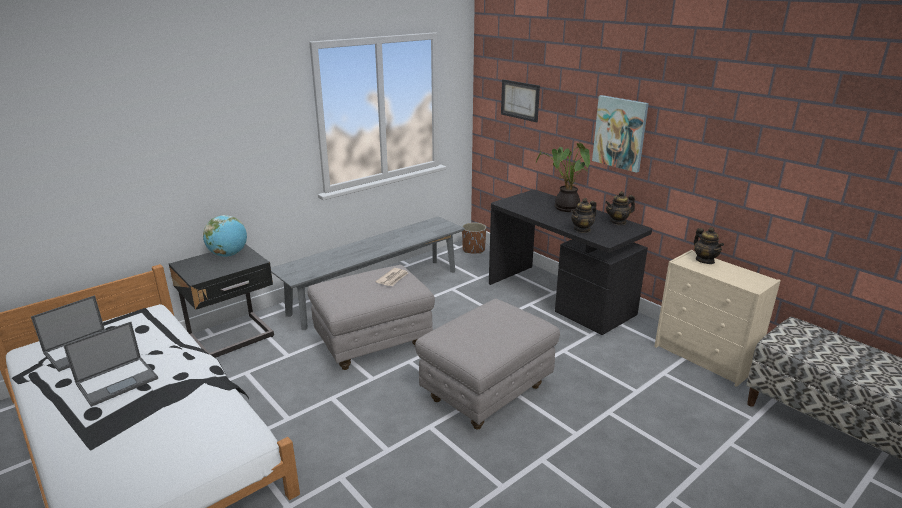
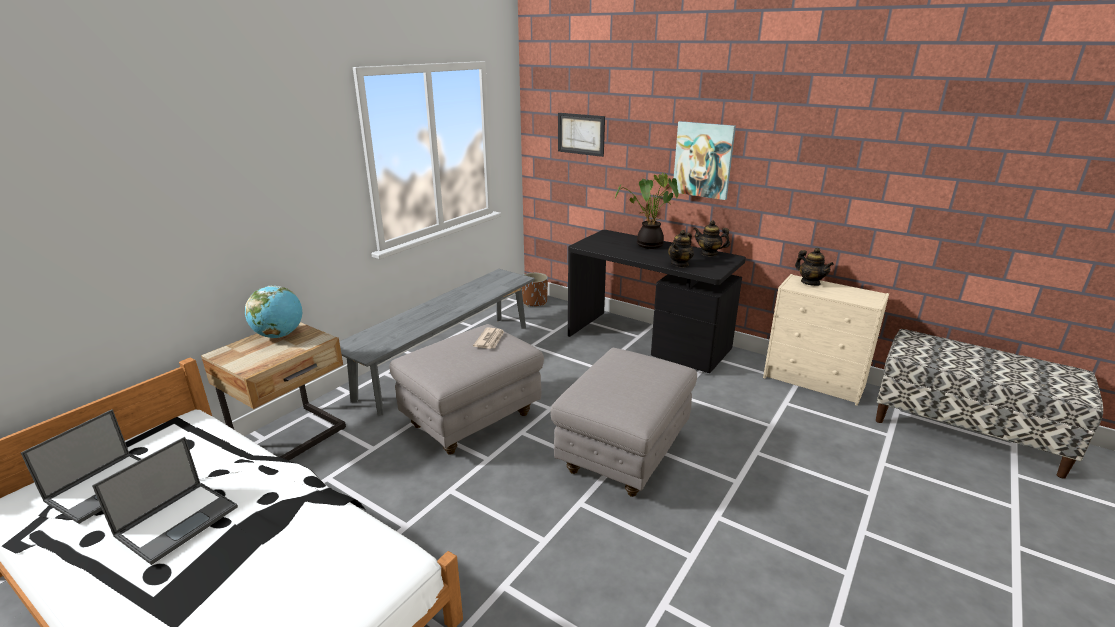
camera: 15 degrees left, 0 degrees up
(233, 338) = (293, 438): black nightstand -> beige nightstand
(618, 222) = (709, 253): teapot -> teapot turned 60 degrees clockwise

